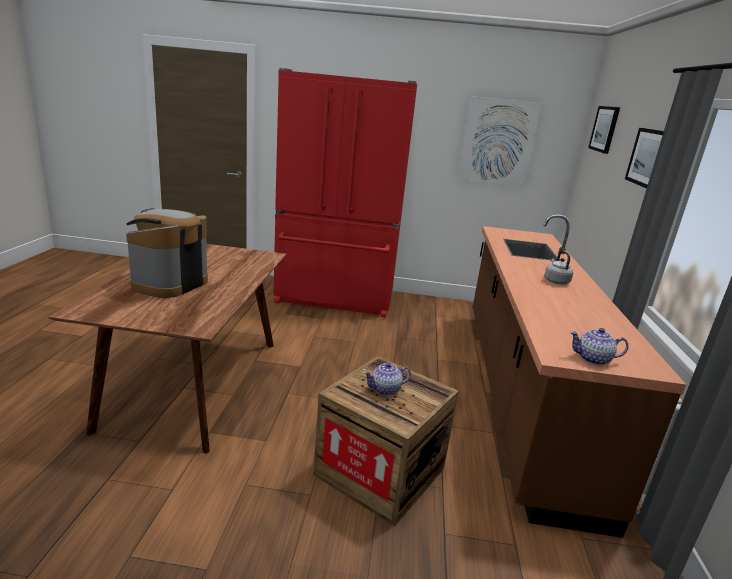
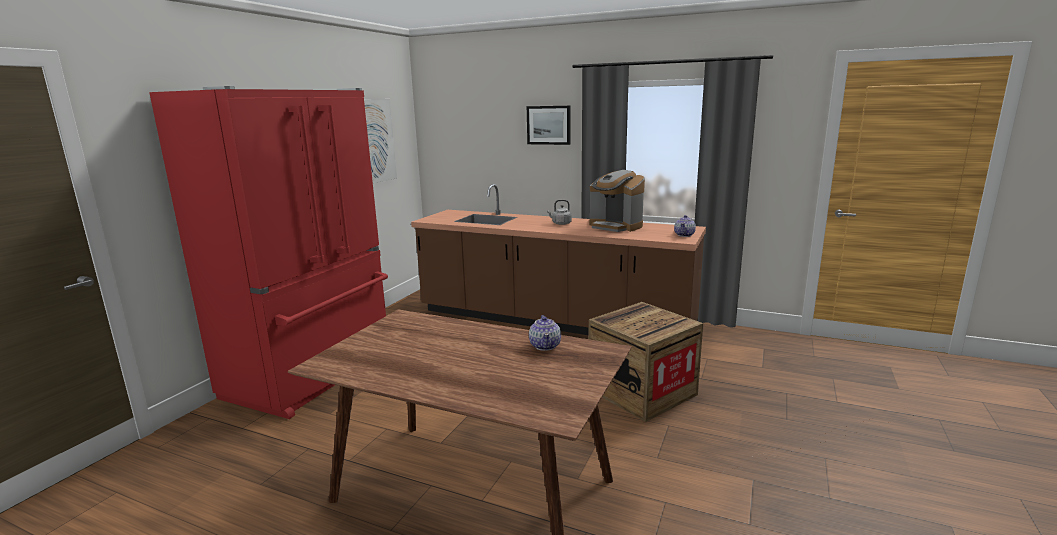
camera: 70 degrees left, 5 degrees down
(169, 283) = (479, 369): coffee machine -> coffee machine (615, 226)
(386, 389) = (642, 322): teapot -> teapot (545, 345)
(605, 129) = (459, 113): picture -> none

